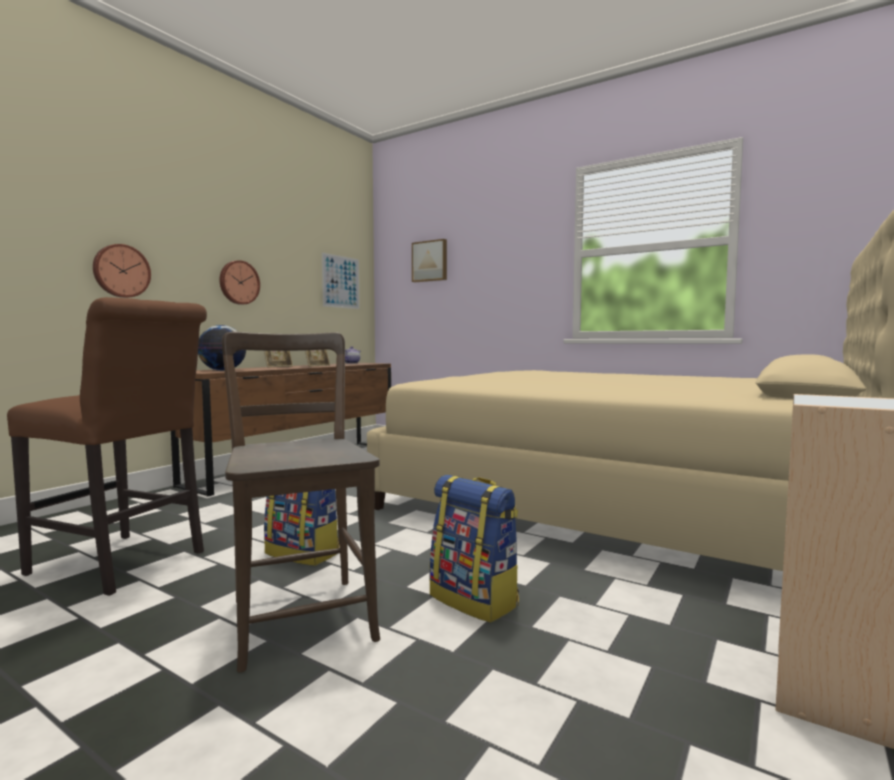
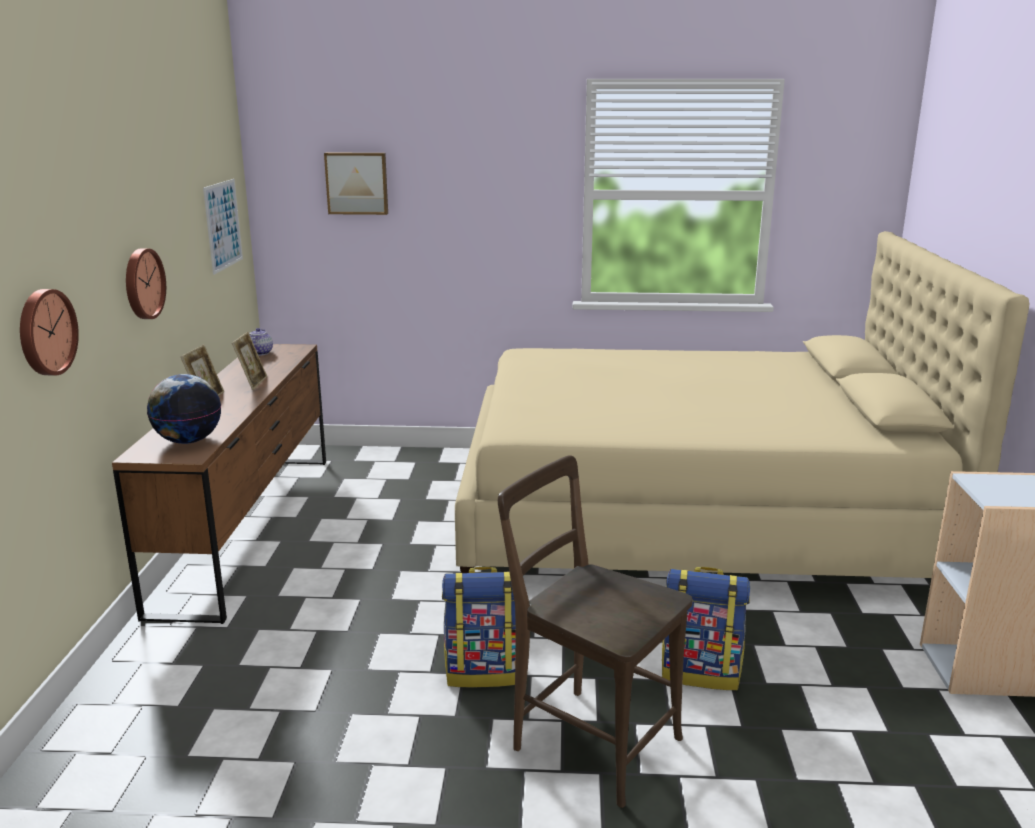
camera: 30 degrees left, 15 degrees up
(123, 565) = (318, 755): brown stool -> none

